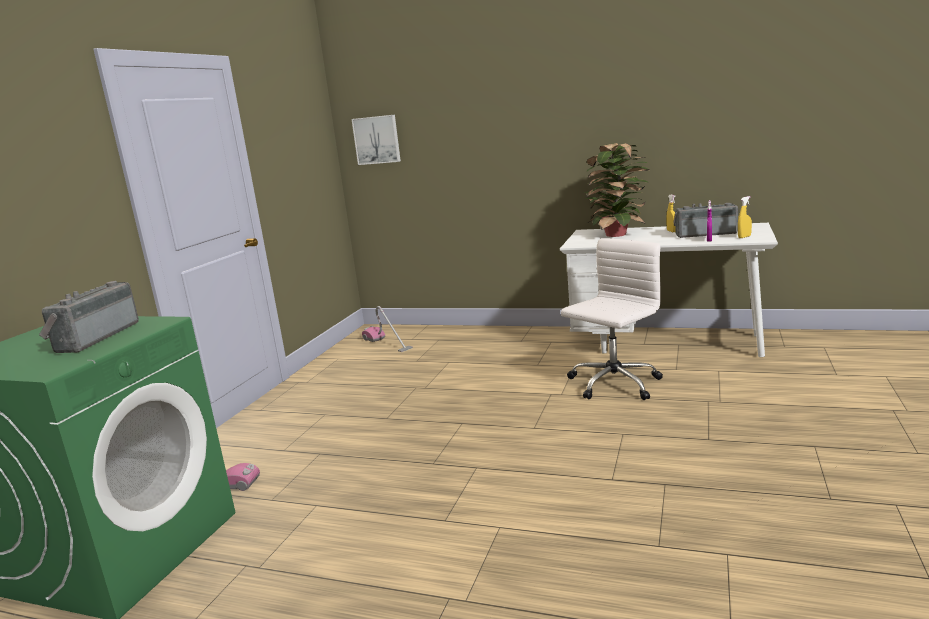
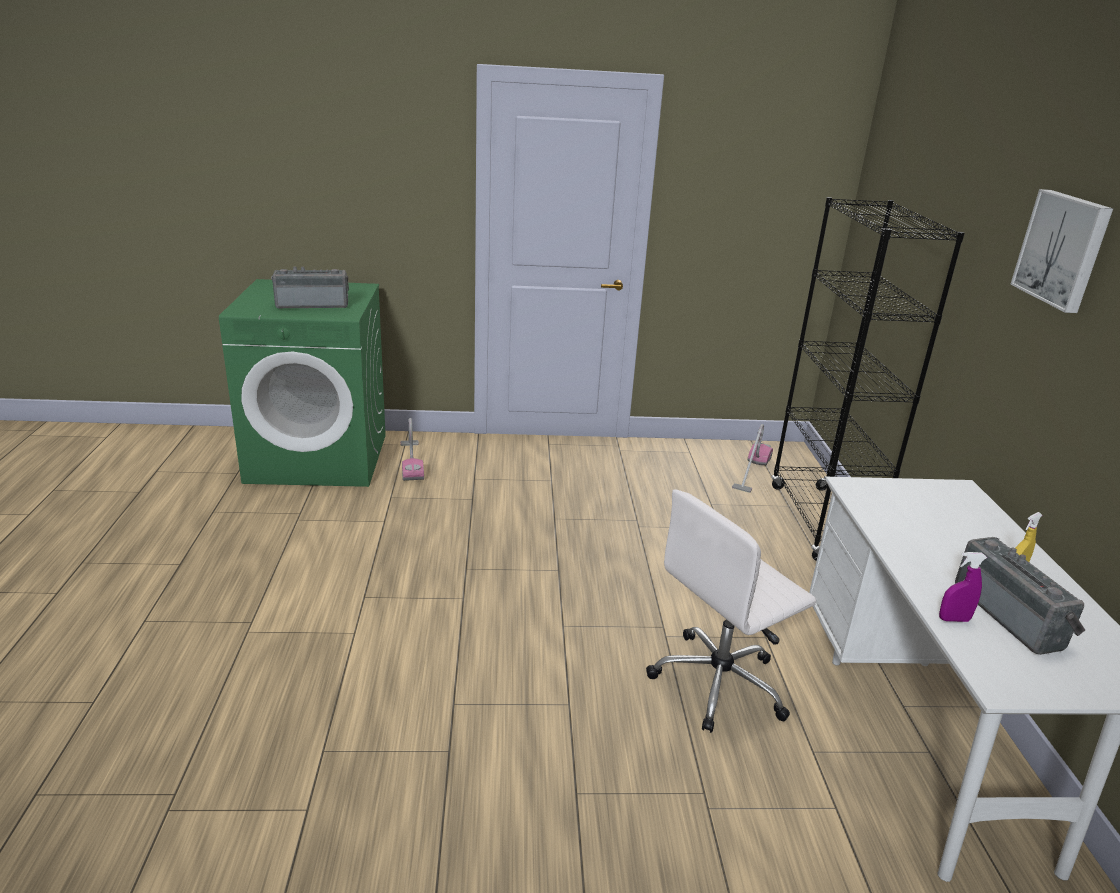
camera: 65 degrees right, 10 degrees up
(377, 140) = (877, 216): picture -> picture (1063, 249)
(465, 335) = (819, 523): none -> black bookcase
(613, 384) = (720, 682): white office chair -> white office chair turned 120 degrees clockwise
(618, 234) = (951, 521): potted plant -> none
(744, 237) = (1010, 665): yellow spray bottle -> none

